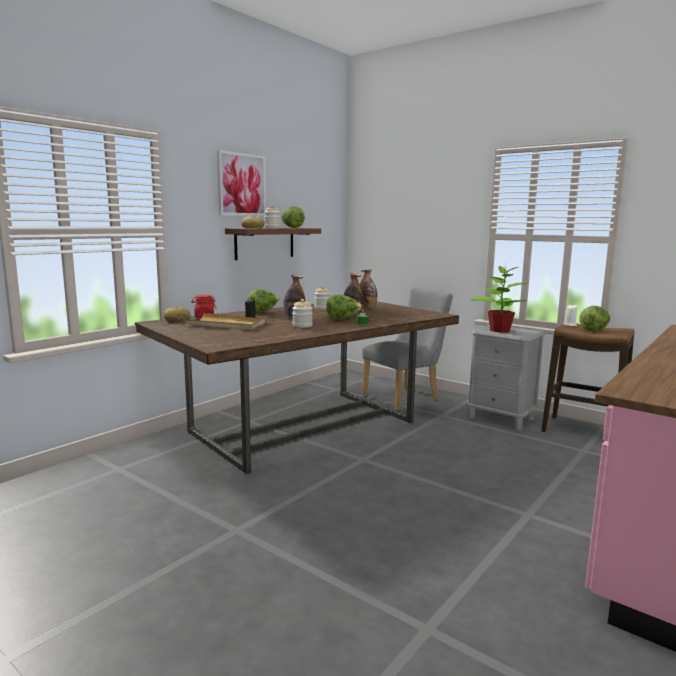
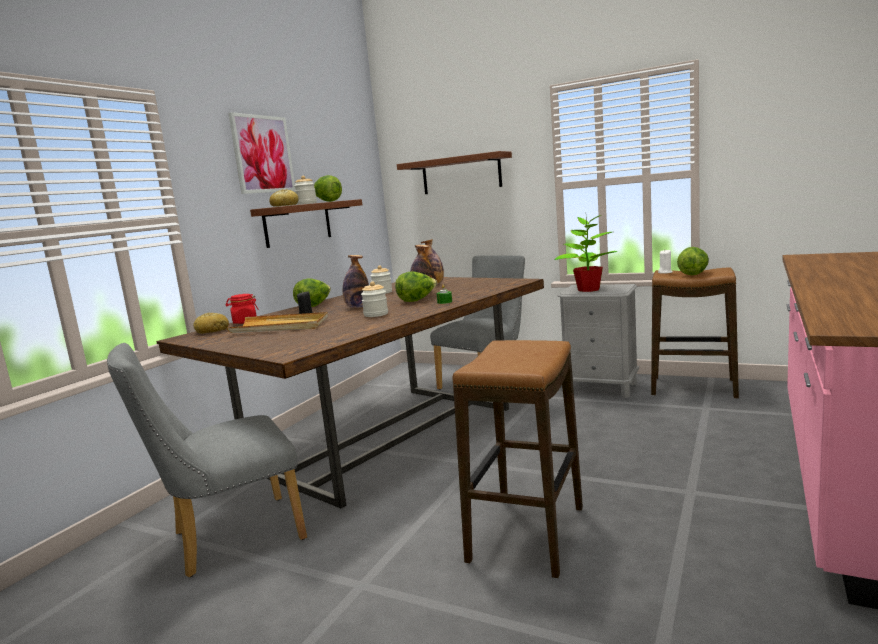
camera: 10 degrees left, 0 degrees up
(157, 479) = (228, 539): none -> grey chair
(376, 520) = (527, 534): none -> stool
(412, 216) = (461, 174): none -> brown shelf

